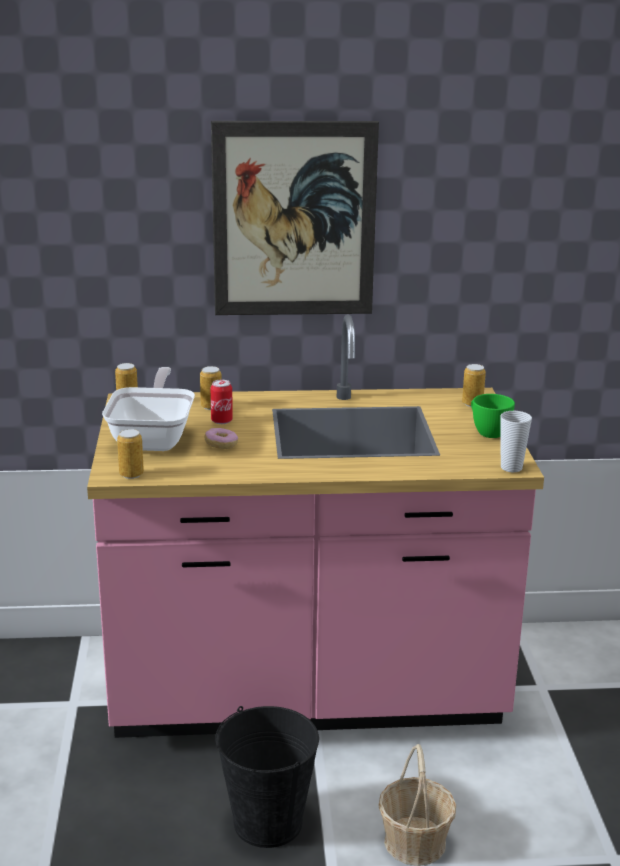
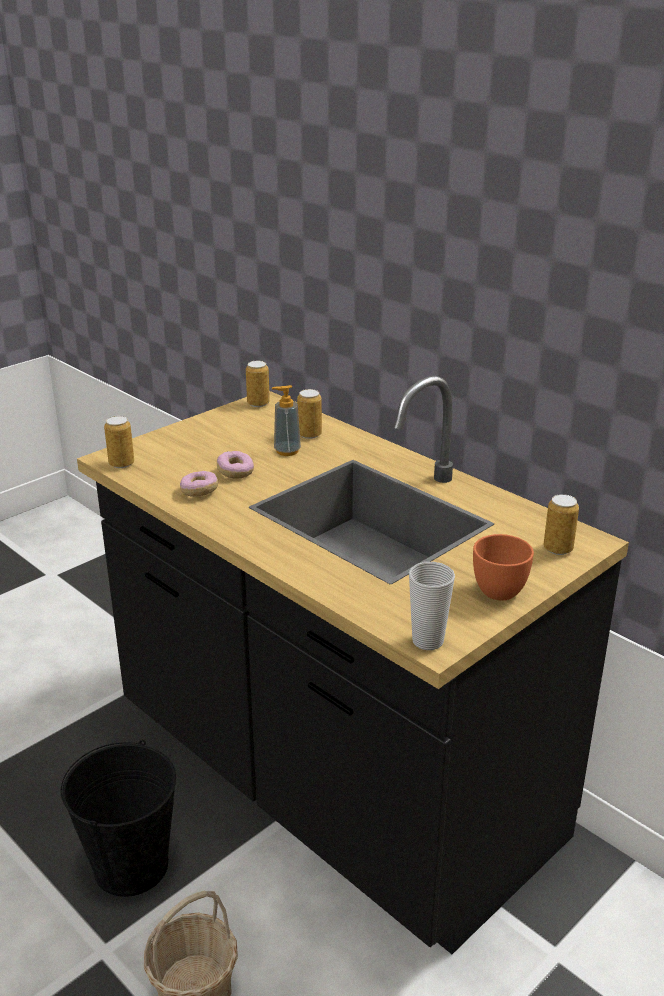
camera: 50 degrees right, 5 degrees up
(154, 438) = (206, 441): frying pan -> none
(221, 421) = (287, 451): can -> soap dispenser
(227, 464) = (199, 491): none -> donut
(294, 220) = (431, 244): picture -> none
(306, 692) = (332, 779): pink counter -> black counter
(487, 431) = (500, 587): green cup -> orange cup

